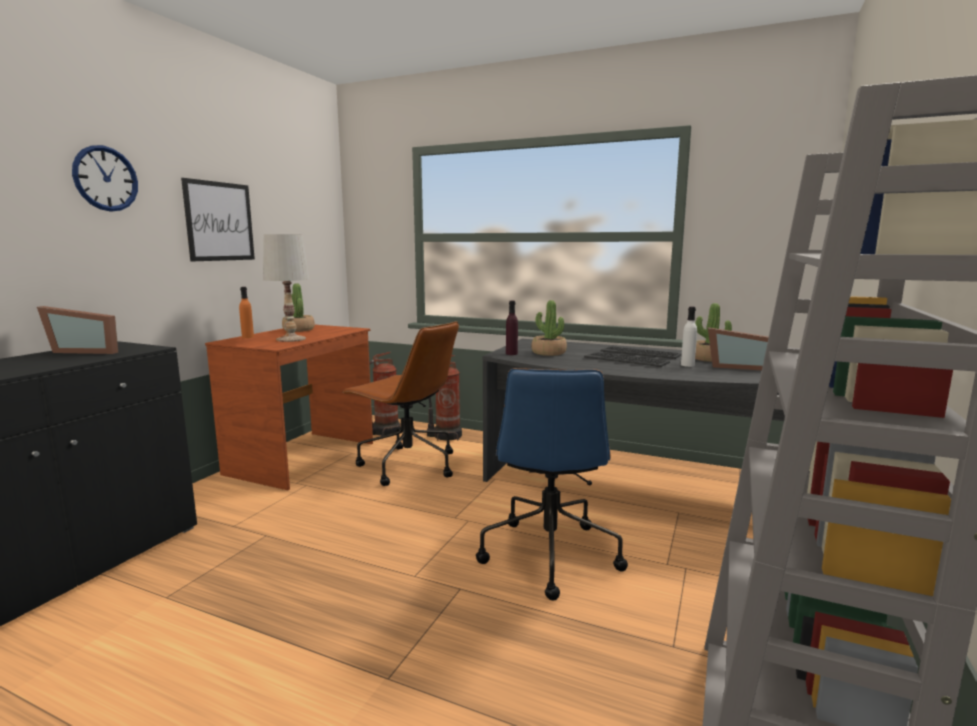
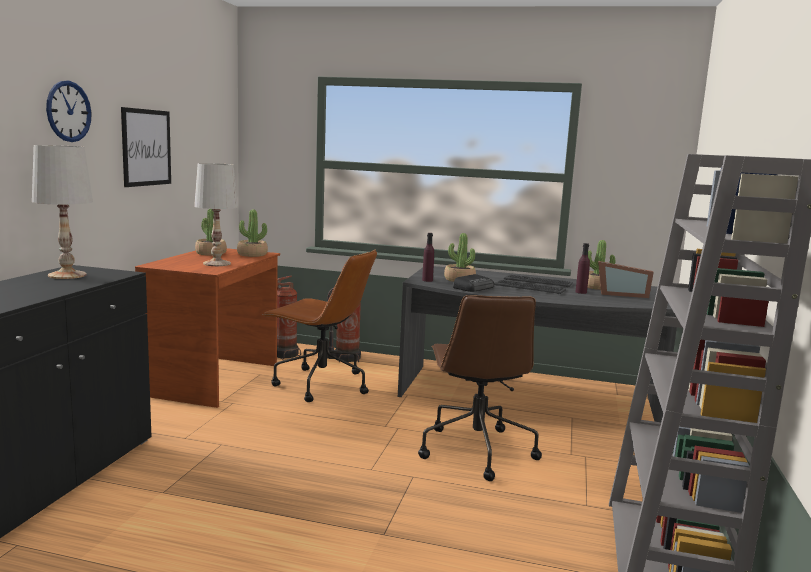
camera: 10 degrees left, 0 degrees up
(87, 351) = (68, 275): picture frame -> white table lamp
(248, 337) = (170, 260): orange bottle -> none
(339, 330) = (252, 254): none -> potted plant
(549, 553) = (475, 450): blue office chair -> brown office chair
(560, 361) = (474, 287): none -> radio
(687, 365) = (581, 292): white bottle -> purple bottle

